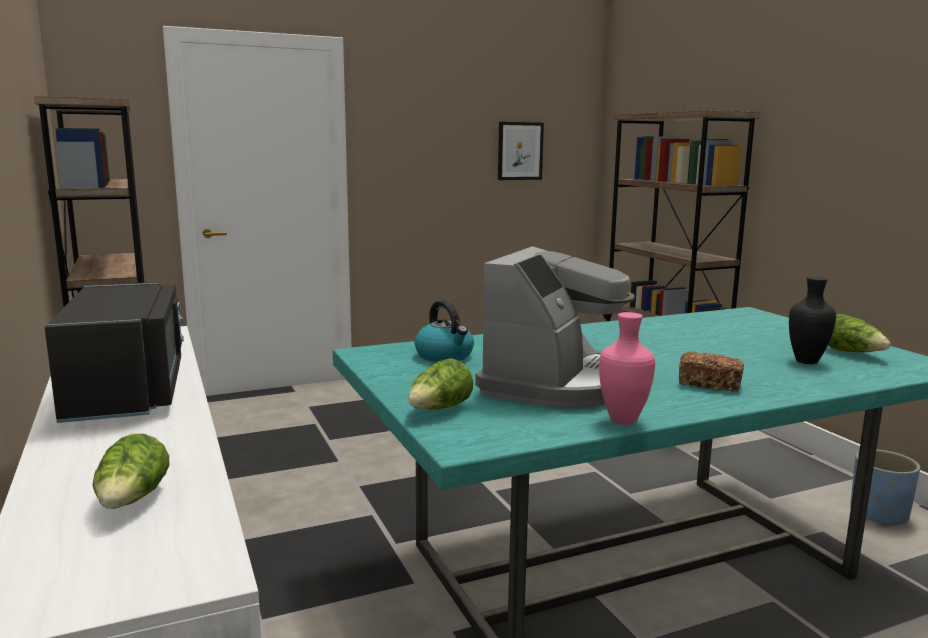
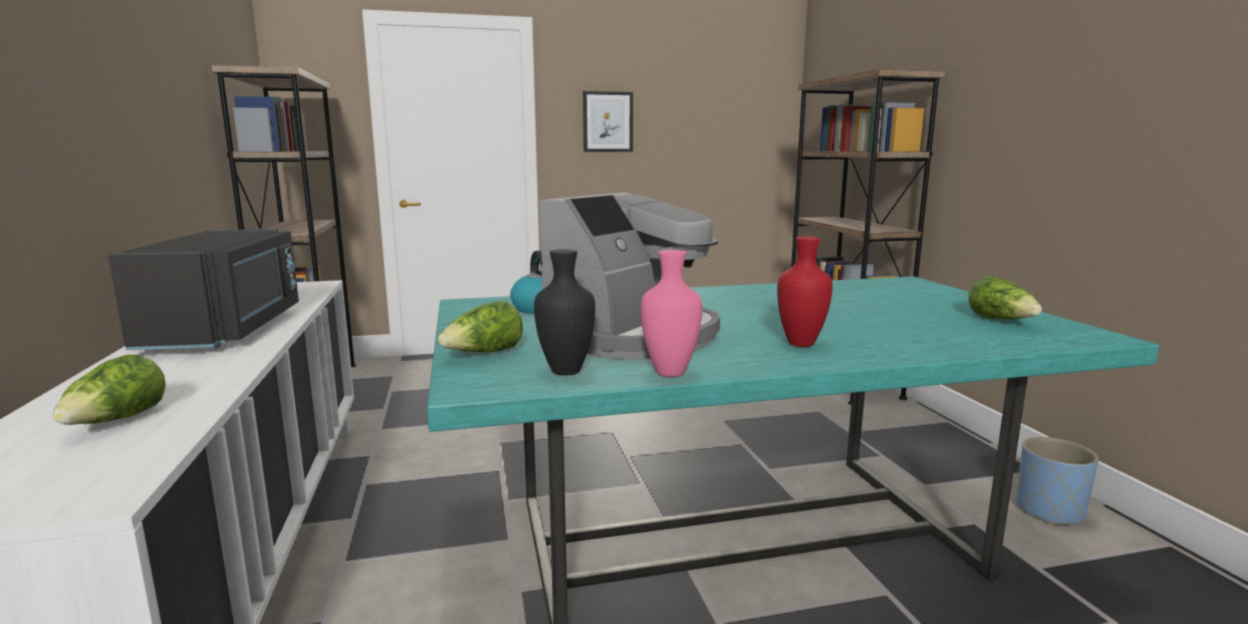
camera: 10 degrees right, 0 degrees up
(520, 151) = (712, 128): picture -> picture (607, 122)
(709, 384) = (802, 344): bread -> red vase
(807, 361) = (938, 326): black vase -> black vase (568, 371)

